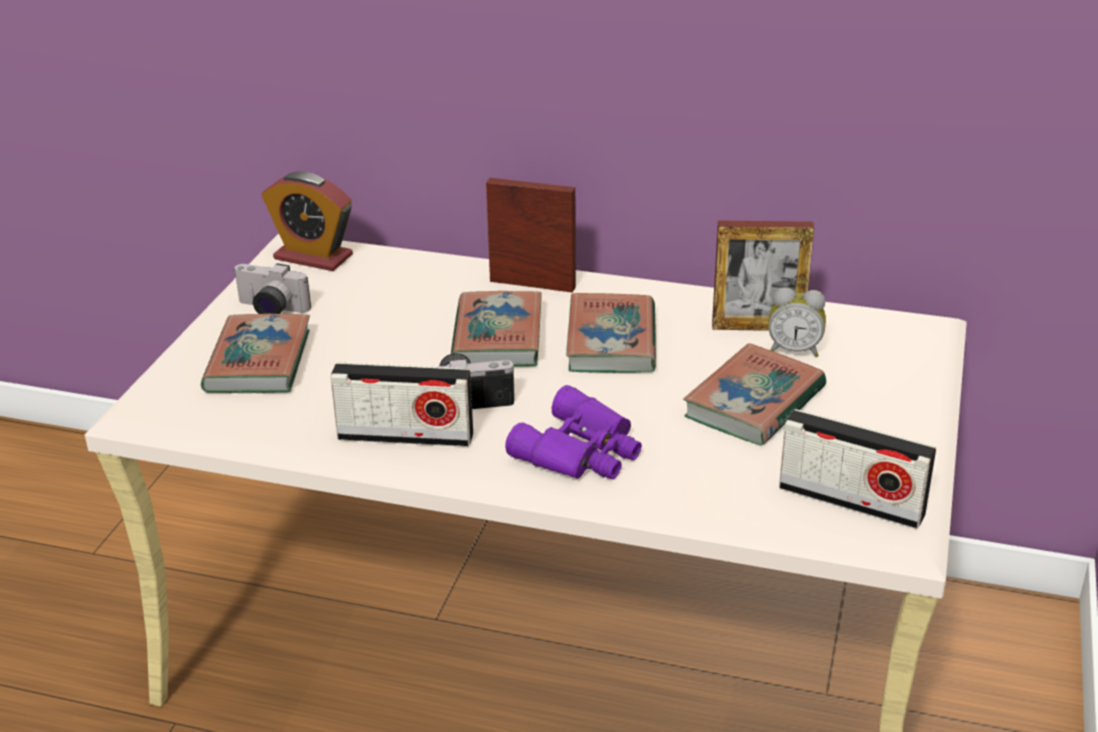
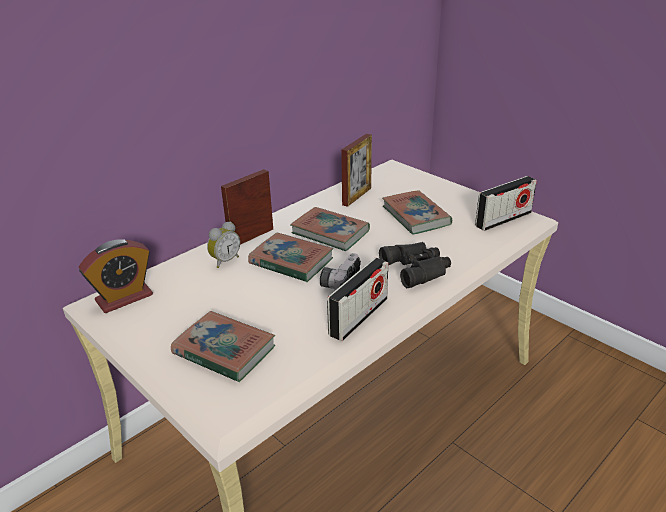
camera: 60 degrees left, 0 degrees up
(269, 310) = (167, 331): camera -> none
(582, 451) = (418, 268): purple binoculars -> black binoculars
(794, 350) = (383, 195): alarm clock -> alarm clock (224, 260)

